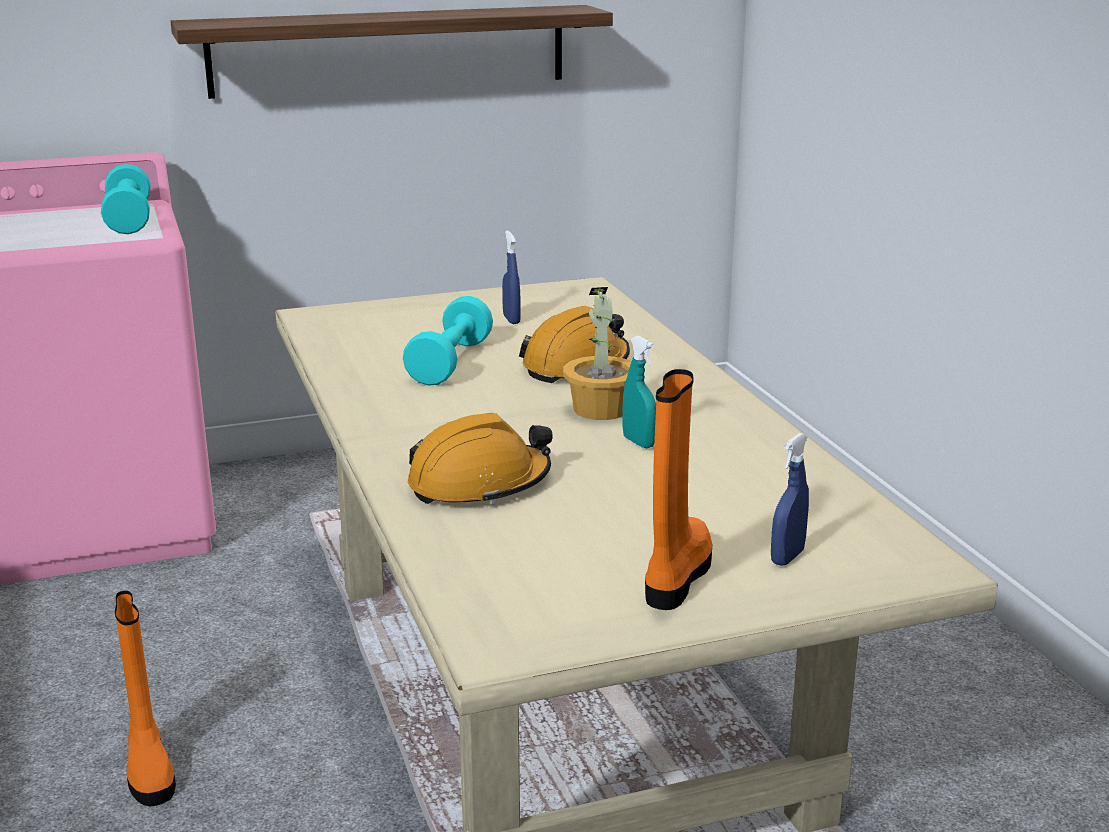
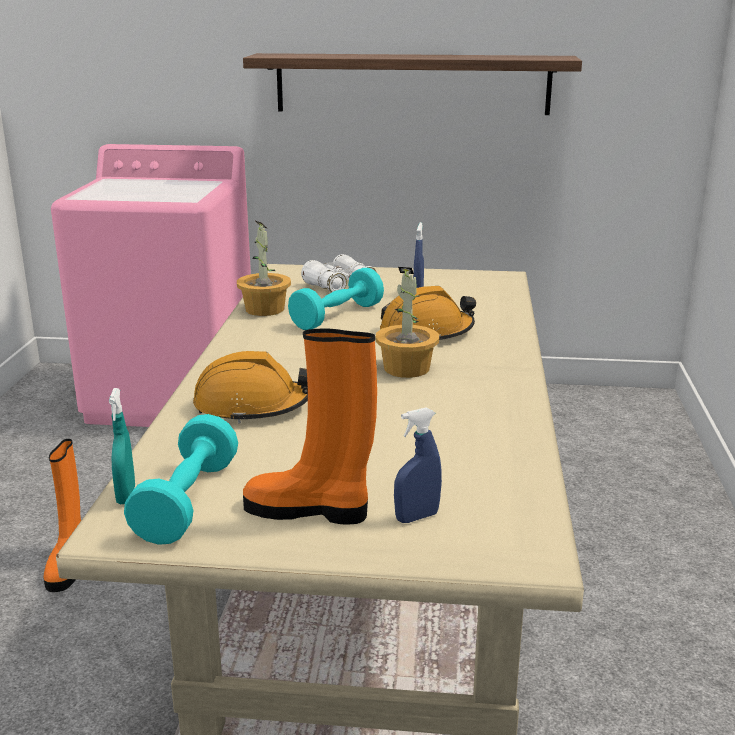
camera: 25 degrees right, 0 degrees up
(129, 220) = (193, 189): turquoise dumbbell -> turquoise dumbbell (187, 502)
(348, 368) = (264, 309): none -> potted plant
(406, 325) = (339, 286): none -> white binoculars
(638, 442) = (405, 399): turquoise spray bottle -> turquoise spray bottle (126, 495)
(676, 576) = (309, 510): orange boot -> orange boot turned 120 degrees counterclockwise

